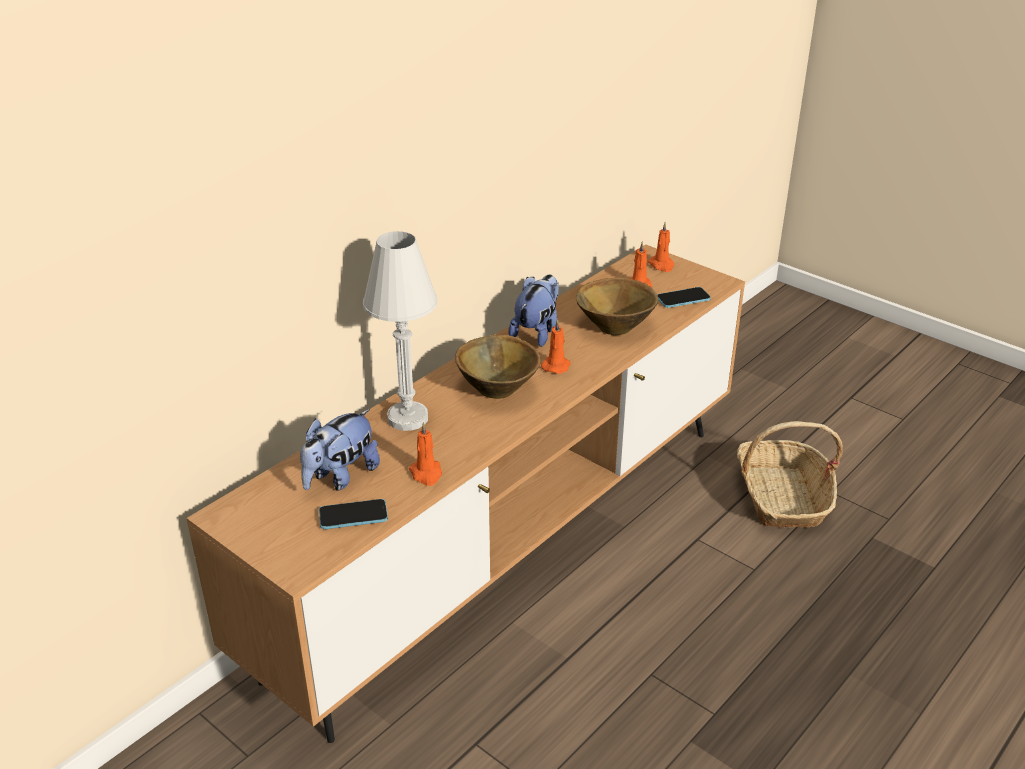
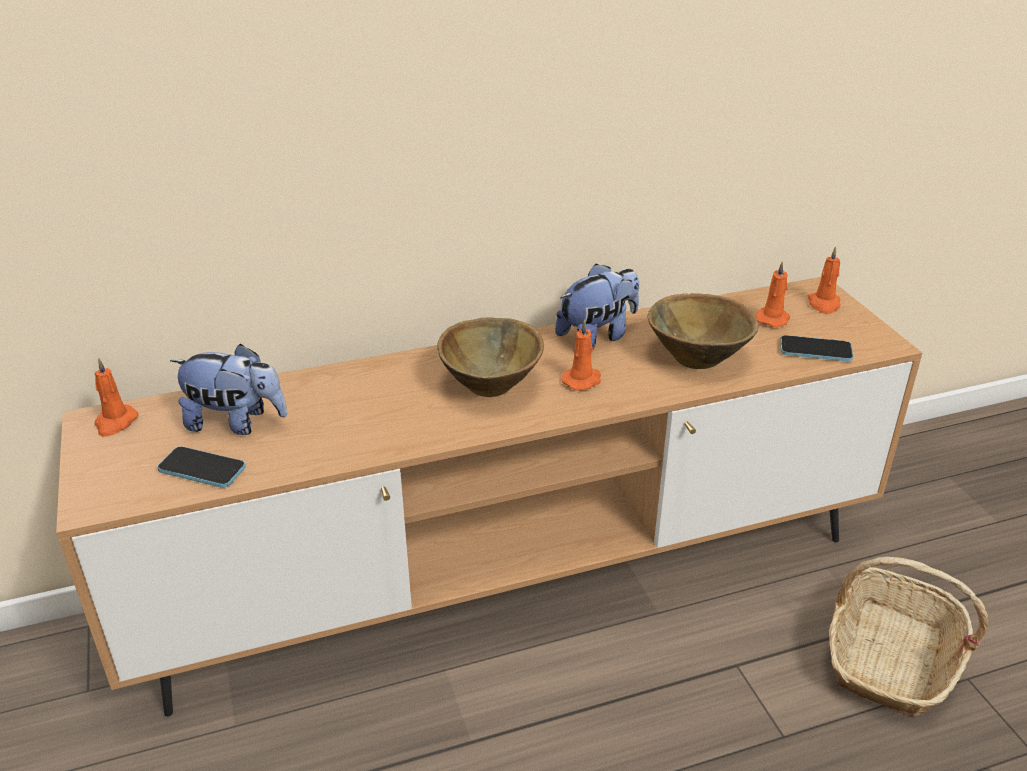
camera: 30 degrees right, 0 degrees up
(340, 476) = (236, 422): plush toy -> plush toy turned 150 degrees counterclockwise
(408, 418) = (364, 385): white table lamp -> none
(426, 474) = (320, 451): orange candle -> orange candle (115, 423)

